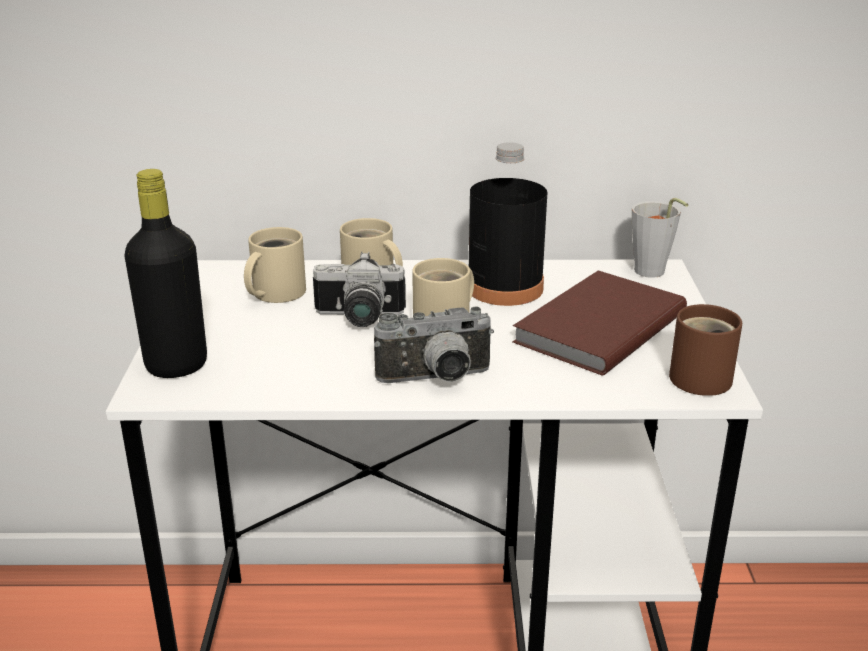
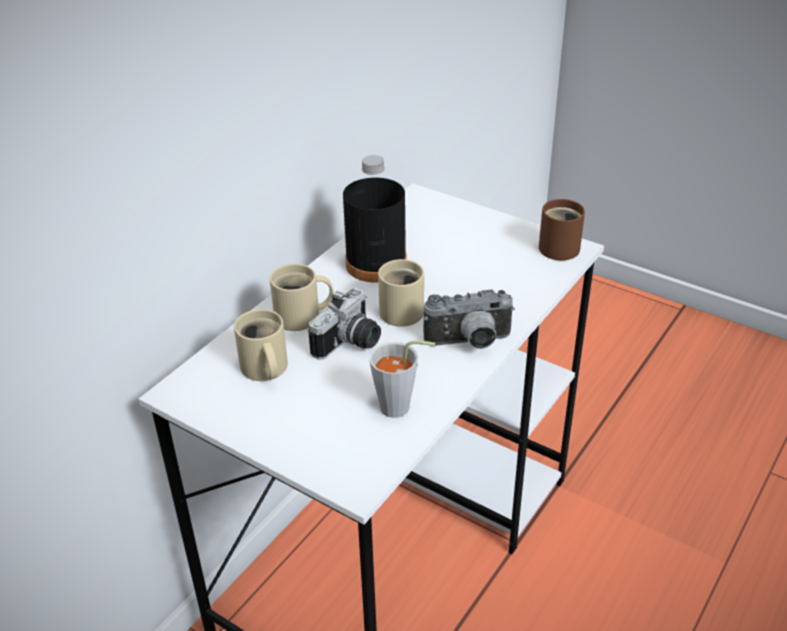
camera: 55 degrees left, 10 degrees up
(176, 366) = (331, 458): black bottle -> none
(436, 380) = (469, 343): camera -> camera turned 60 degrees clockwise
(595, 327) = (465, 254): brown book -> none
(653, 274) = (421, 202): grey cup -> grey cup (401, 408)

